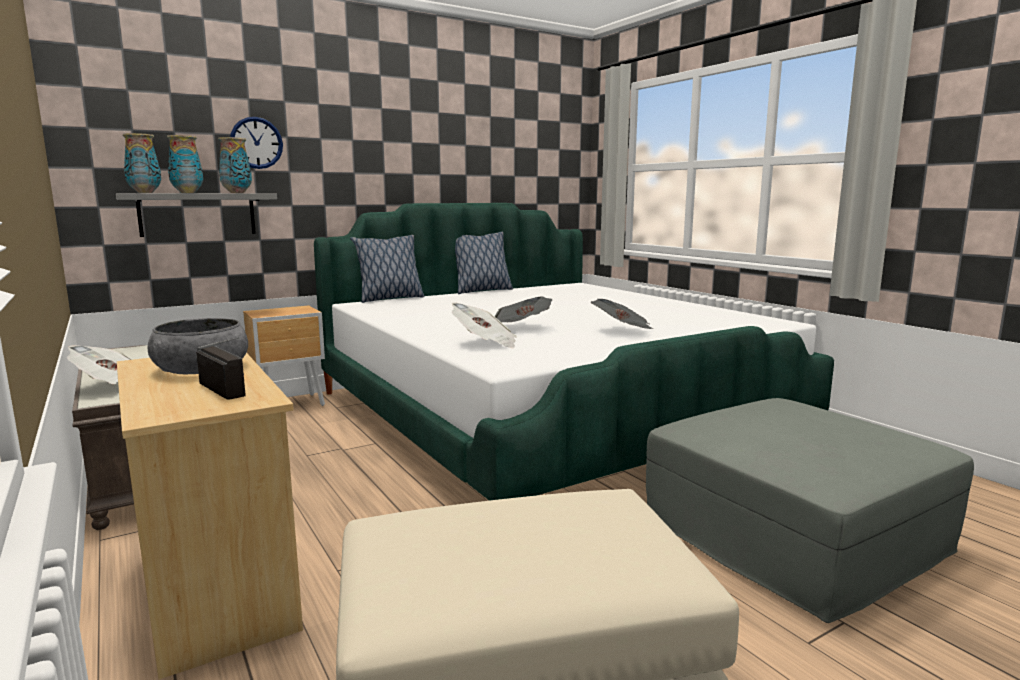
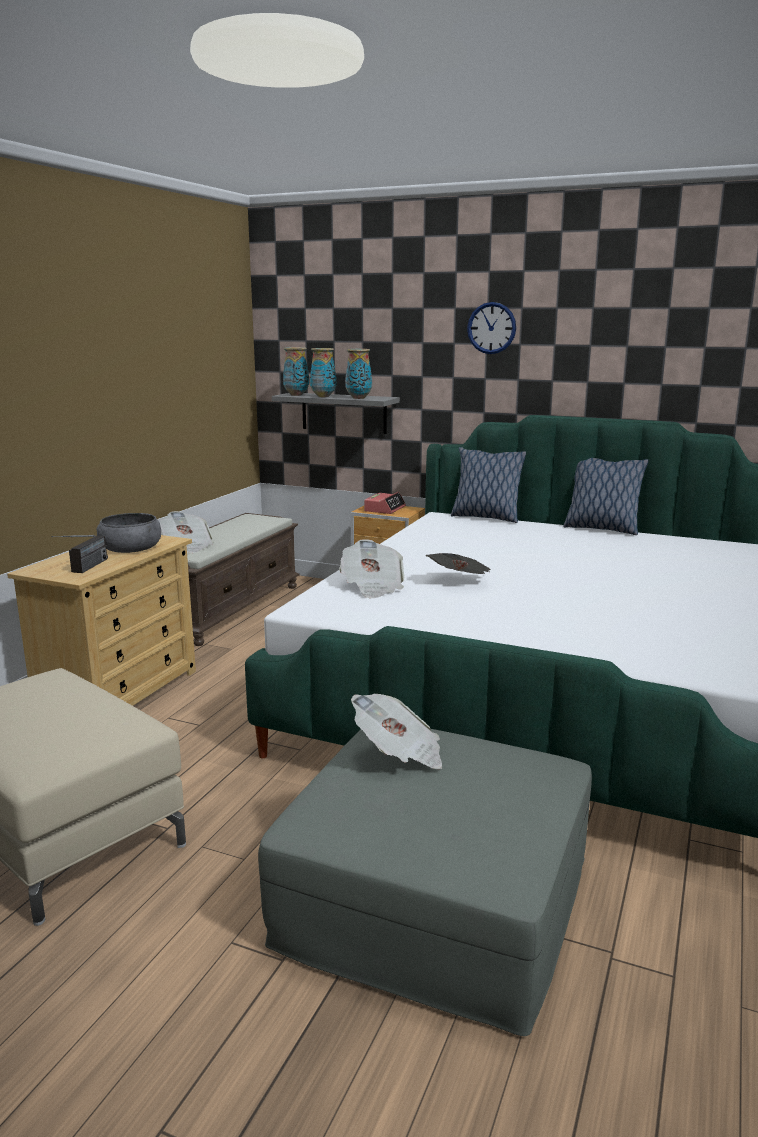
camera: 55 degrees right, 5 degrees up
(256, 143) = (394, 349): wall clock -> wall clock (491, 328)
(277, 311) = (385, 509): none -> alarm clock
(623, 331) = (520, 618): newspaper -> newspaper (399, 753)

